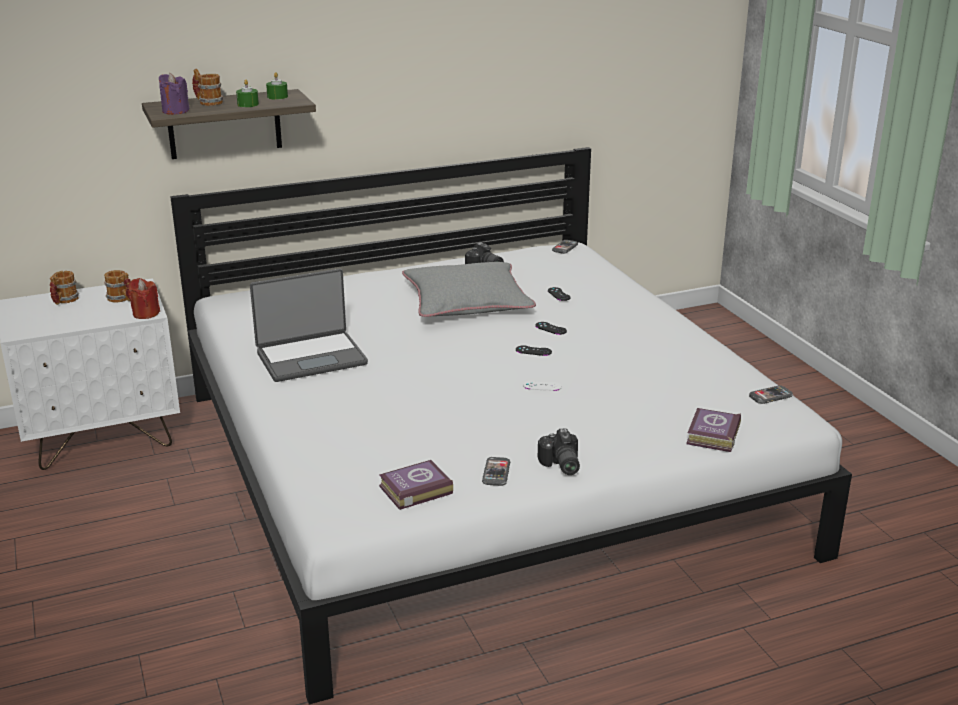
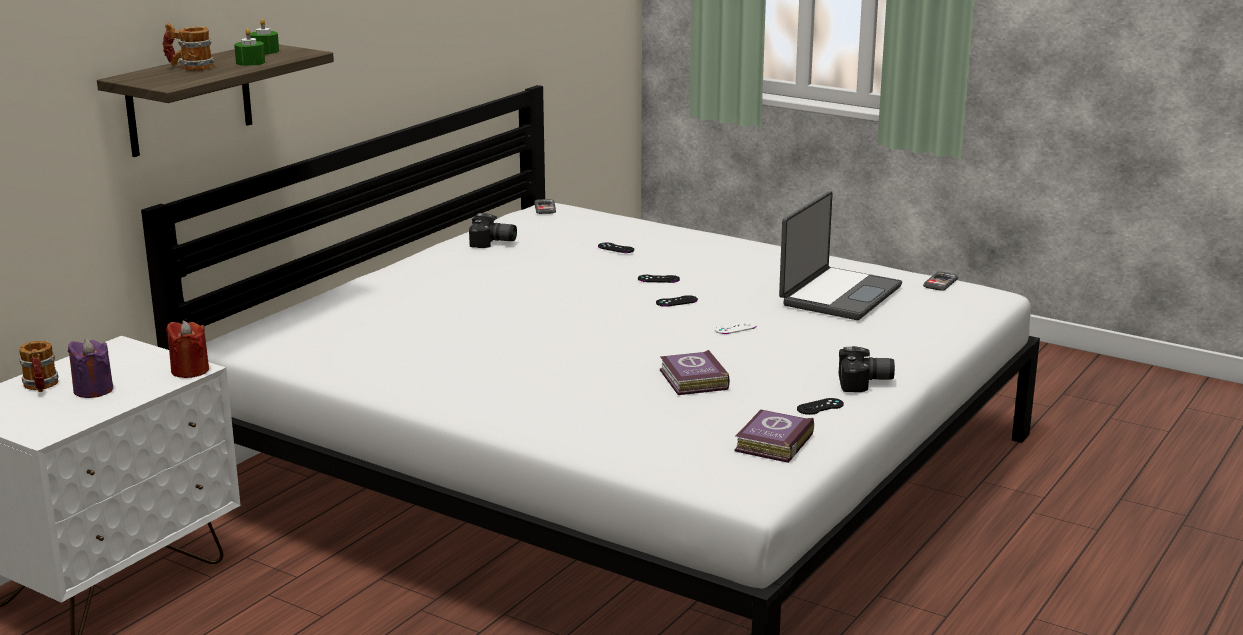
camera: 35 degrees left, 5 degrees down
(122, 299) = (124, 365): mug -> none
(175, 111) = (174, 80): purple candle -> purple candle (93, 390)
(311, 357) = (452, 367): laptop -> laptop (838, 295)
(467, 301) = (528, 277): grey pillow -> none
(496, 473) = (820, 407): phone -> black game controller
(560, 465) = (865, 383): camera -> camera turned 45 degrees counterclockwise
(711, 435) = (945, 324): book -> book (693, 380)

